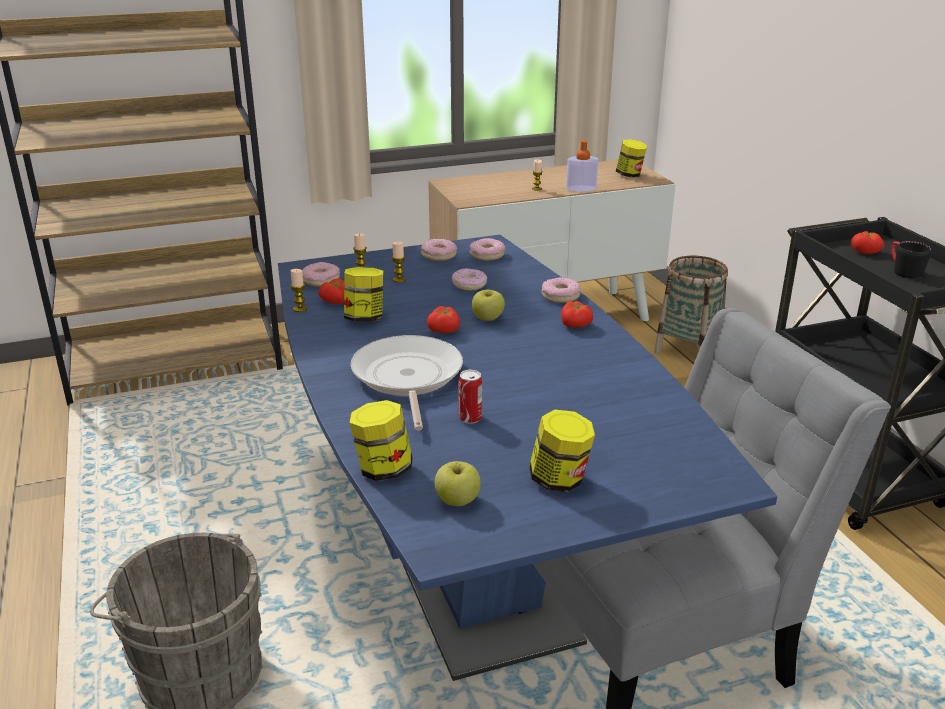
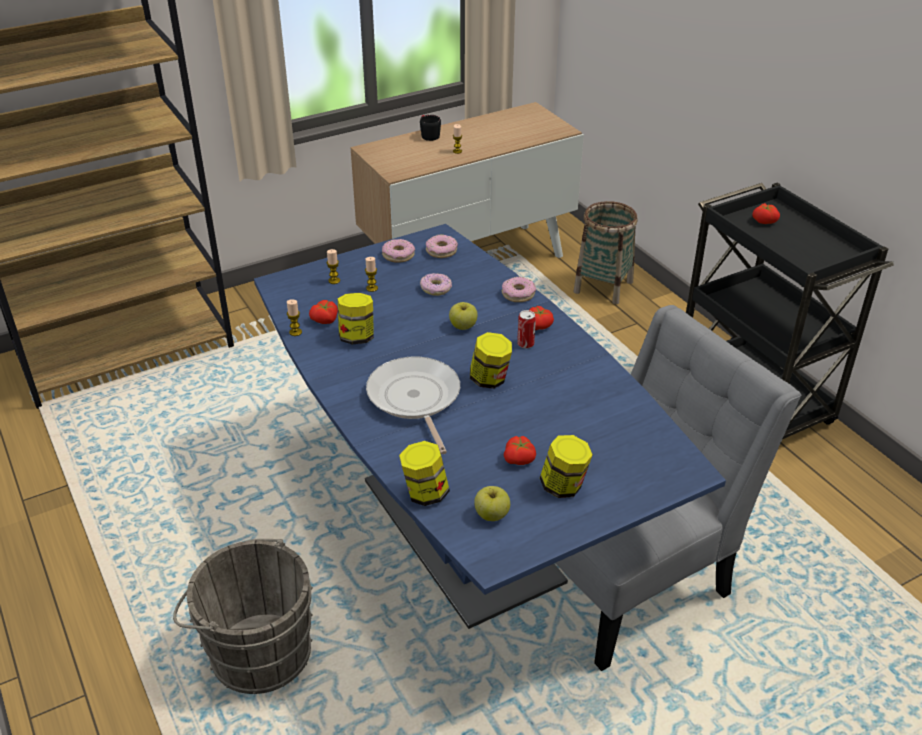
camera: 10 degrees left, 10 degrees up
(321, 280) = (302, 296): donut -> none
(445, 330) = (430, 344): tomato -> tomato (520, 459)
(470, 418) = (478, 434): can -> can (525, 344)
(581, 188) = (498, 147): soap dispenser -> none
(629, 175) = (539, 125): jar -> jar (490, 380)
(903, 270) = (796, 241): black mug -> black mug (428, 135)

